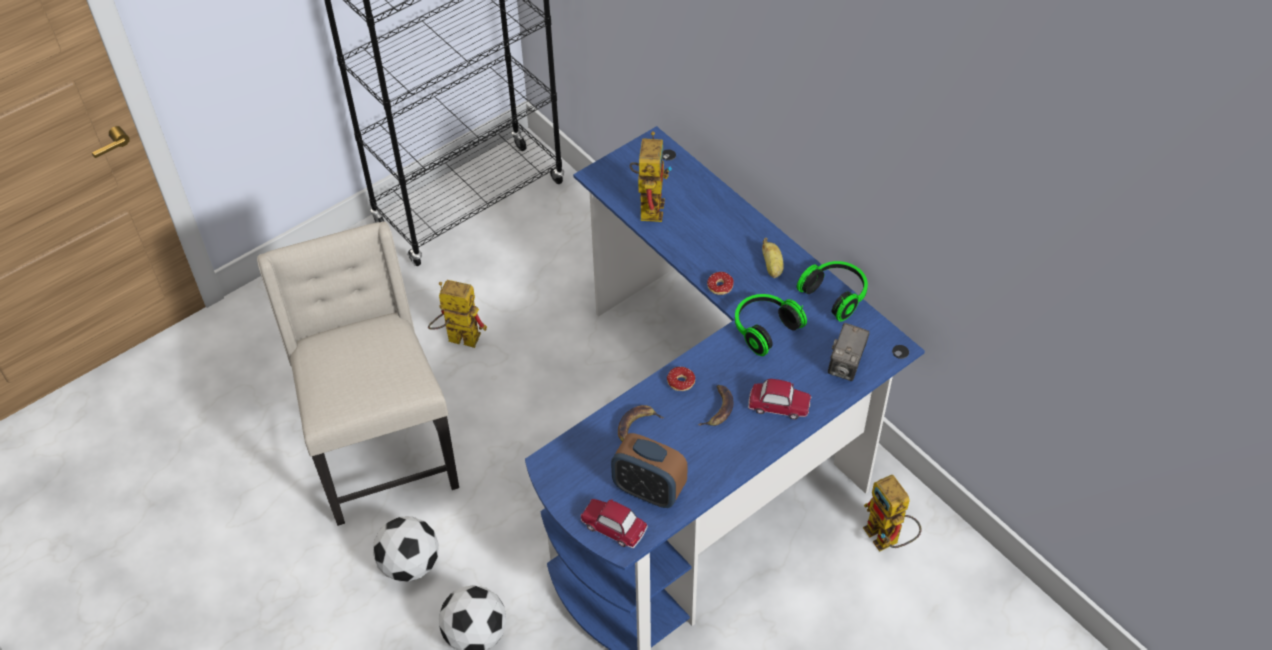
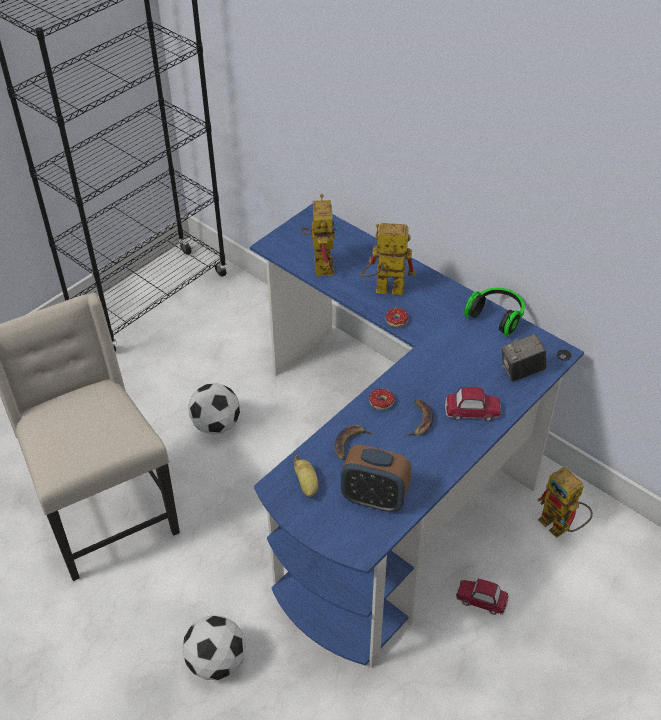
camera: 10 degrees left, 5 degrees down
(410, 564) = (145, 607): football -> football (216, 425)
(456, 338) = (156, 407): toy robot -> toy robot (382, 290)
(613, 526) = (349, 535): toy car -> toy car (481, 599)
(764, 328) = (443, 350): headphones -> none
(772, 267) = (437, 300): banana -> banana (307, 485)
(846, 365) = (521, 371): camera -> camera turned 60 degrees clockwise

